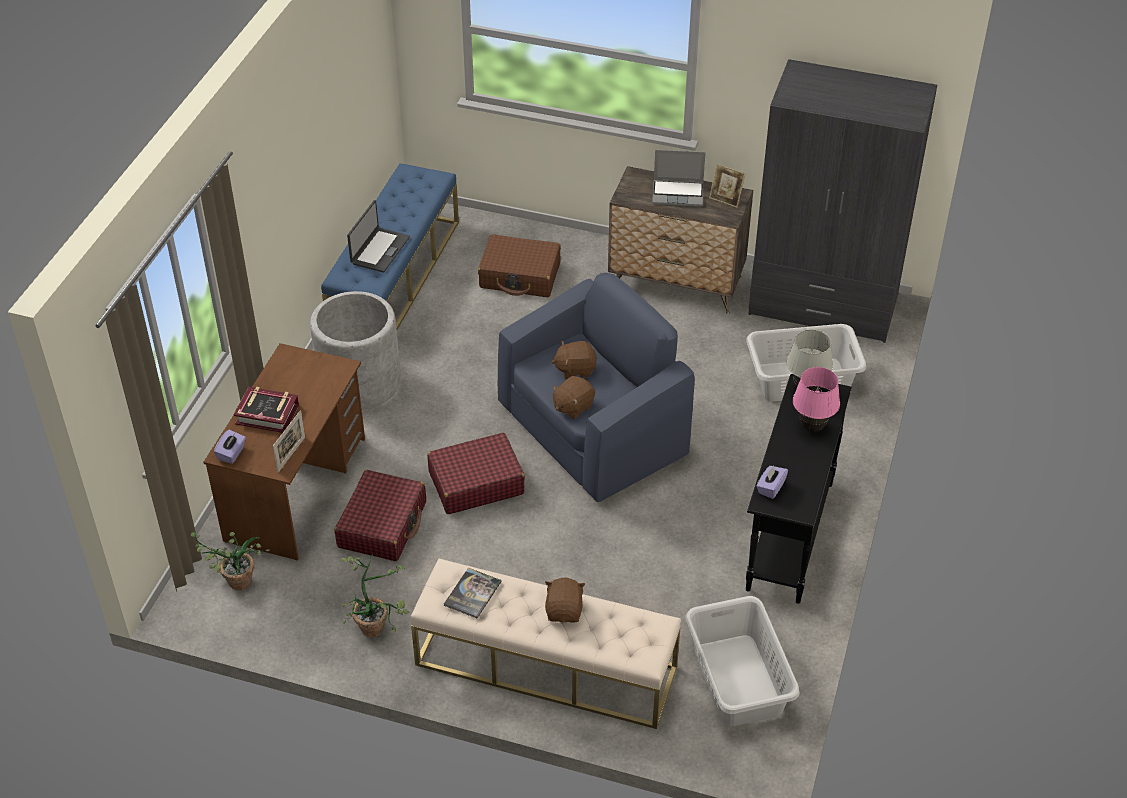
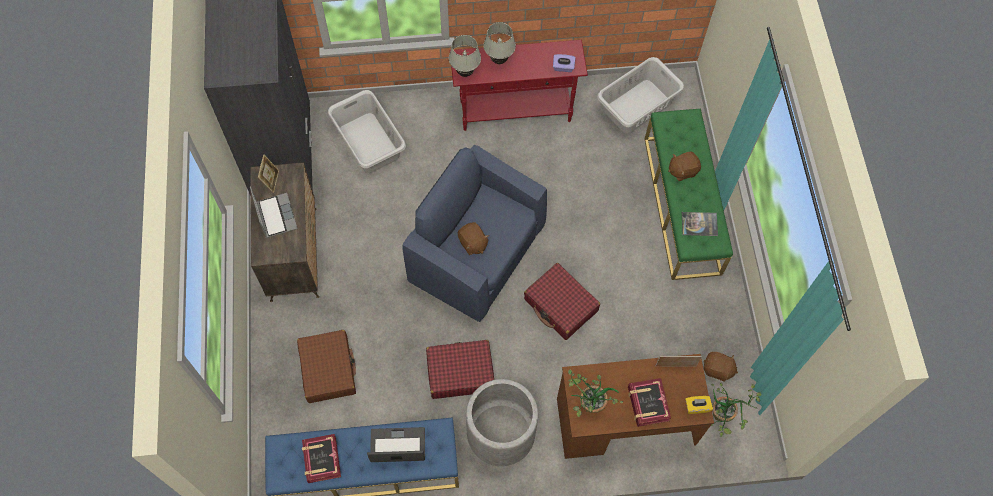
camera: 115 degrees left, 20 degrees up
(232, 454) = (696, 407): purple tissue box -> yellow tissue box
(376, 623) = (705, 312): potted plant -> potted plant (586, 403)
(383, 525) = (626, 347): red suitcase -> red suitcase (460, 372)
(404, 199) = (321, 459): none -> book
(545, 666) = (682, 205): beige bench -> green bench
(573, 406) = (511, 230): brown plush toy -> brown plush toy (717, 370)
(789, 536) = (516, 111): black console table -> red console table
(812, 427) = (499, 60): pink table lamp -> white table lamp

